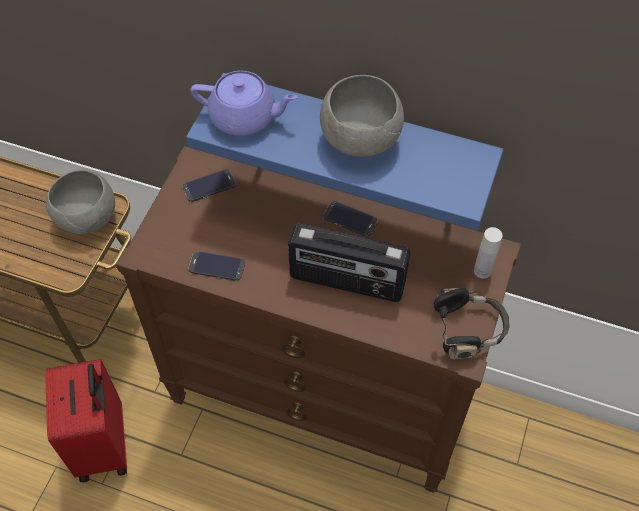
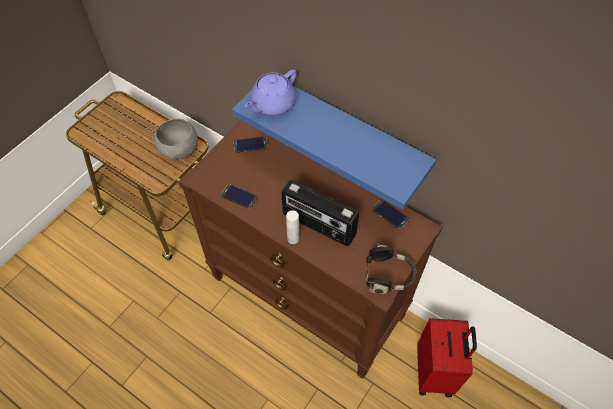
camera: 15 degrees right, 0 degrees up
(104, 445) = (165, 294): red suitcase -> red suitcase (435, 372)
(245, 118) = (272, 104): purple teapot -> purple teapot turned 105 degrees clockwise
(350, 219) = (333, 185): phone -> phone (390, 214)
(361, 140) = (343, 134): grey bowl -> none
(482, 270) = (410, 238): white bottle -> white bottle (293, 238)

